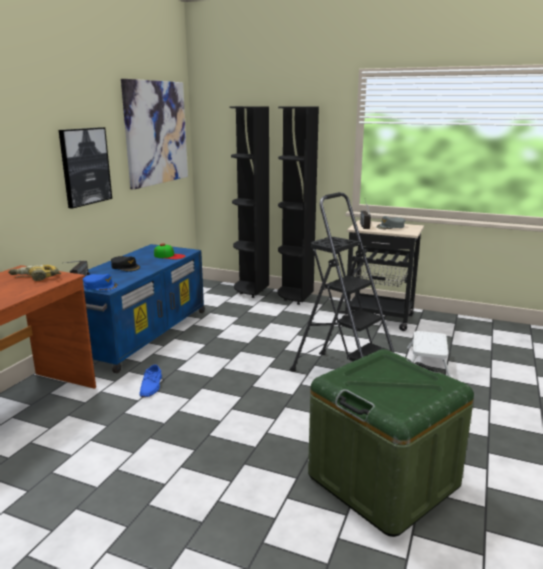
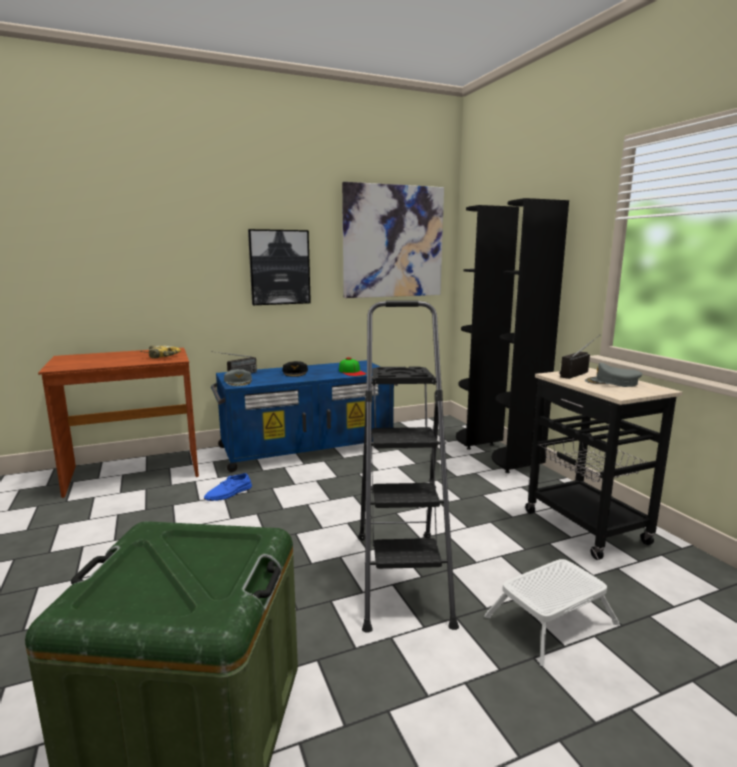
camera: 45 degrees right, 5 degrees down
(101, 286) = (238, 381): blue cap -> grey cap

